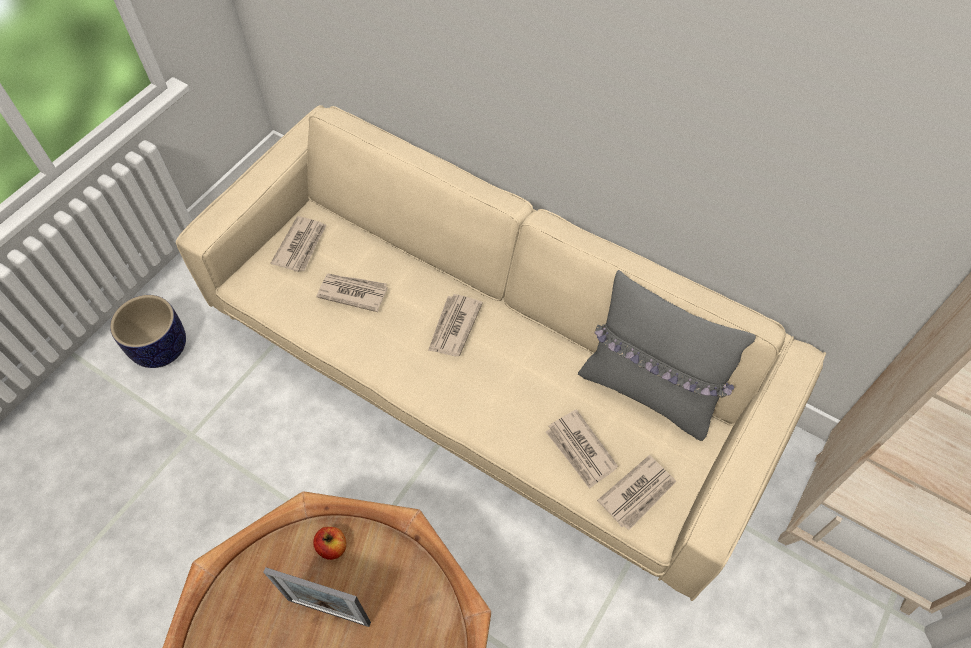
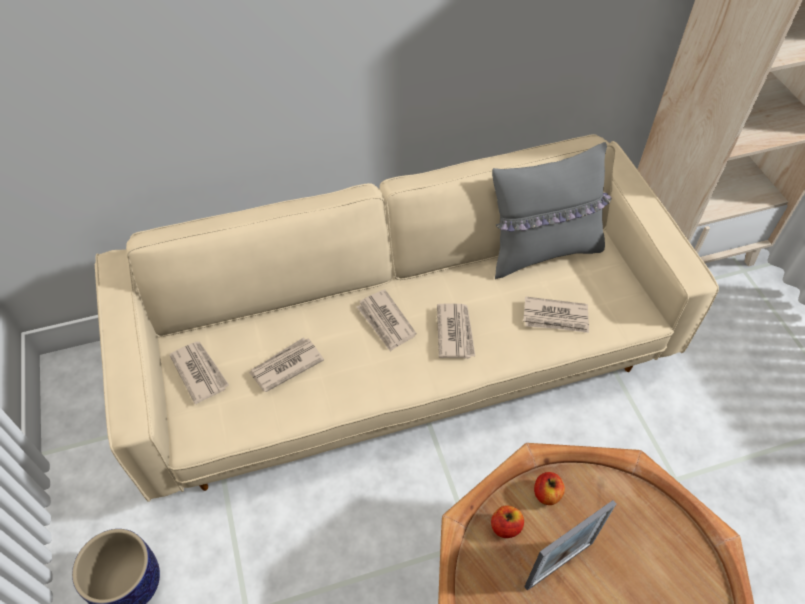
camera: 50 degrees left, 5 degrees down
(387, 560) = (547, 494): none -> apple
(638, 493) = (613, 309): newspaper -> newspaper (455, 332)

